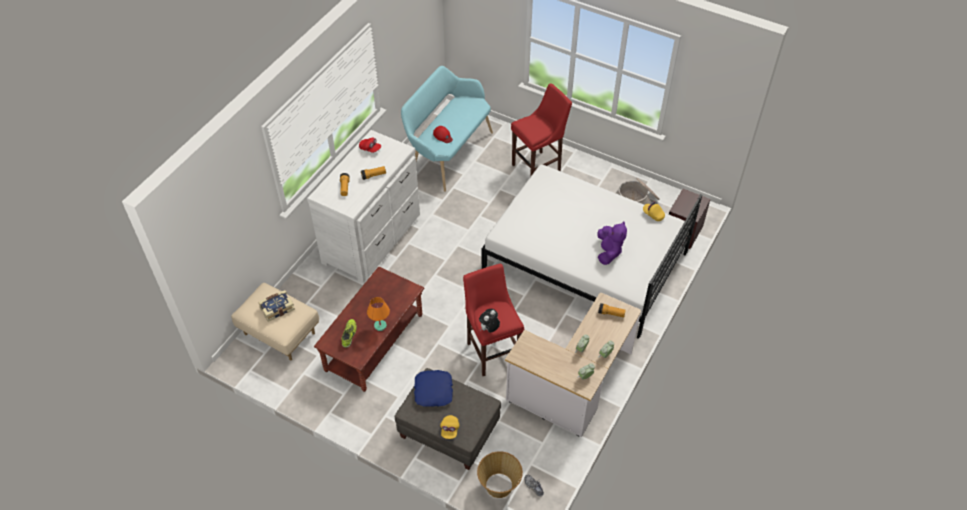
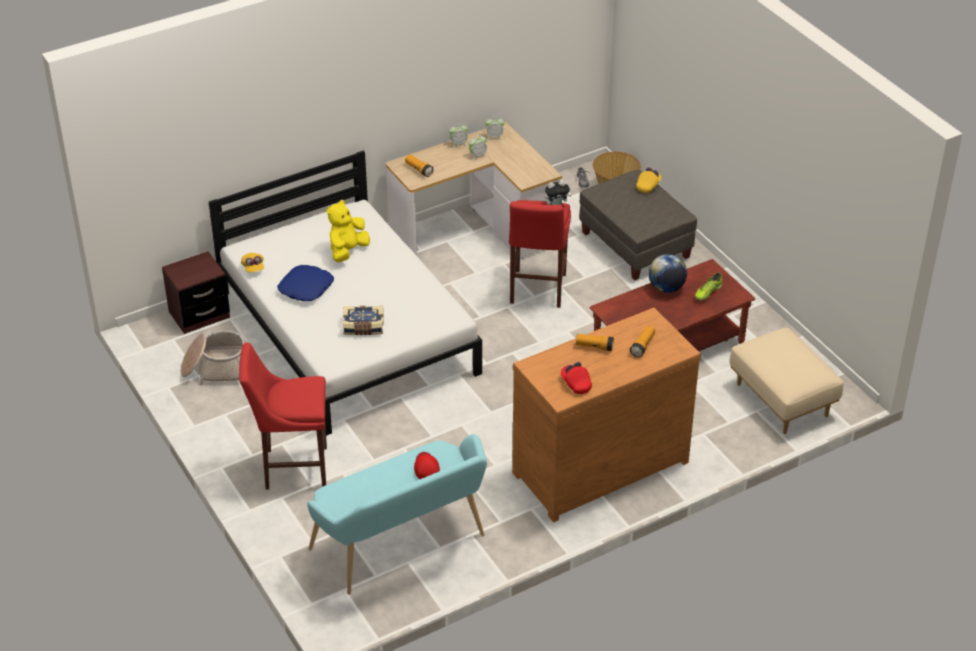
camera: 150 degrees left, 10 degrees down
(277, 308) = (782, 359): book -> book (363, 327)
(373, 238) = (598, 465): white dresser -> brown dresser
(380, 325) = (666, 288): orange table lamp -> globe
(434, 391) = (643, 218): blue pillow -> blue pillow (305, 288)
(608, 252) = (347, 251): purple plush toy -> yellow plush toy

